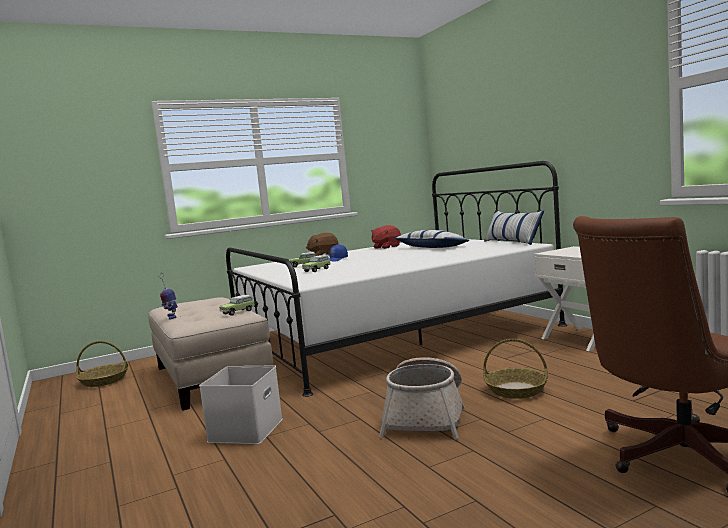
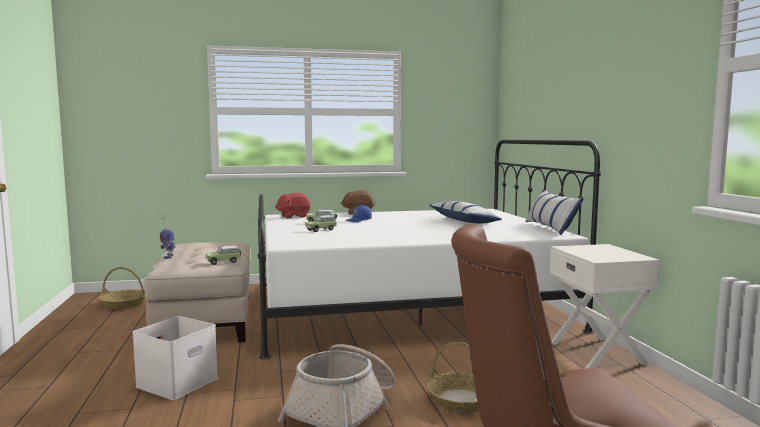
camera: 15 degrees right, 0 degrees up
(386, 247) = (426, 213): red plush toy -> red plush toy (293, 216)

